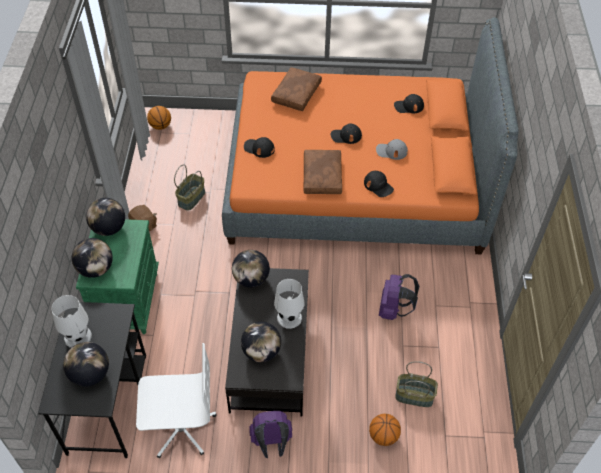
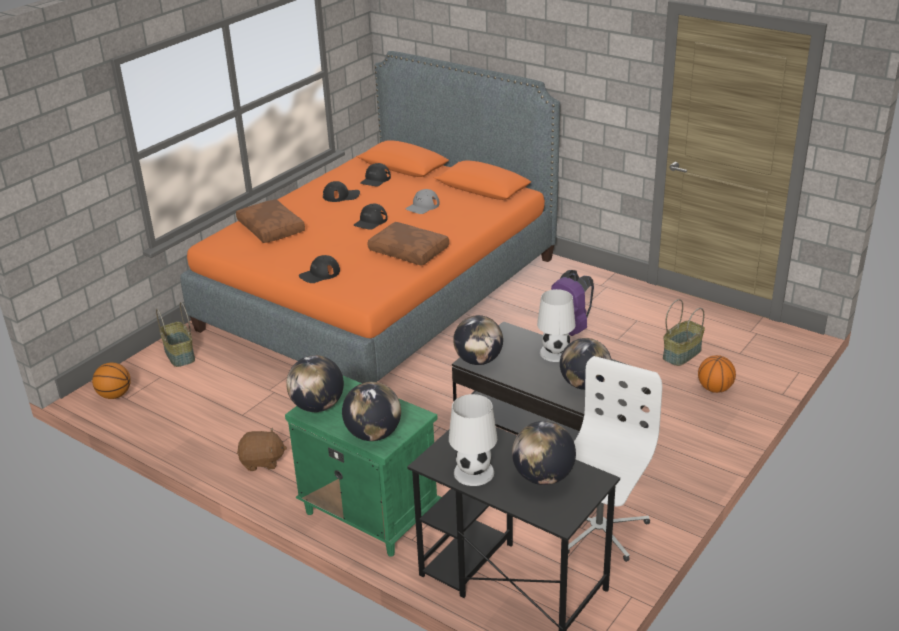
camera: 55 degrees left, 20 degrees down
(191, 198) = (265, 409): basket -> basket (179, 355)
(271, 443) = (670, 465): purple backpack -> none
(378, 186) = (459, 227): black cap -> black cap (341, 196)

